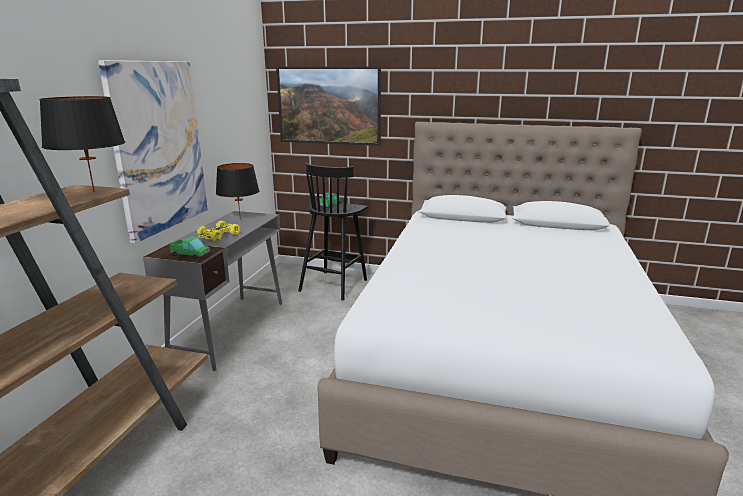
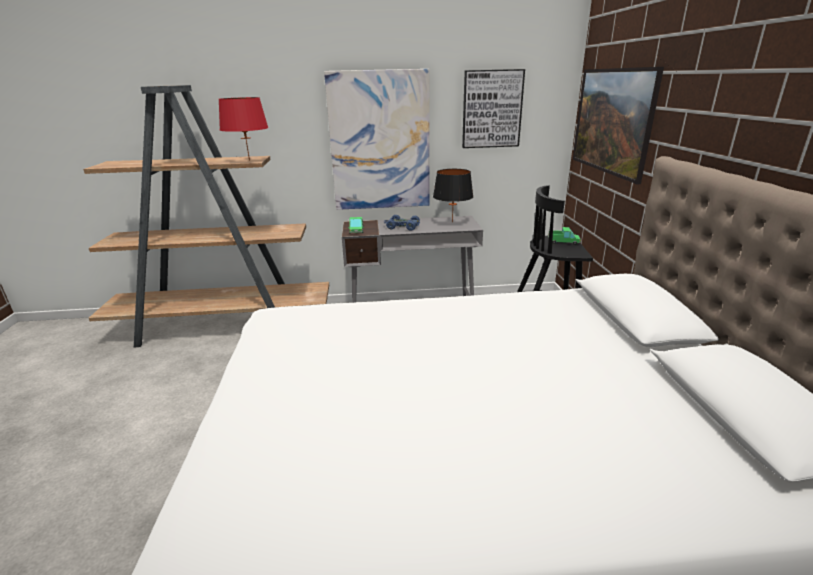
camera: 70 degrees right, 5 degrees up
(94, 191) = (249, 160): black table lamp -> red table lamp
(218, 236) = (402, 227): yellow toy car -> blue toy car
(228, 102) = (492, 109): none -> picture

